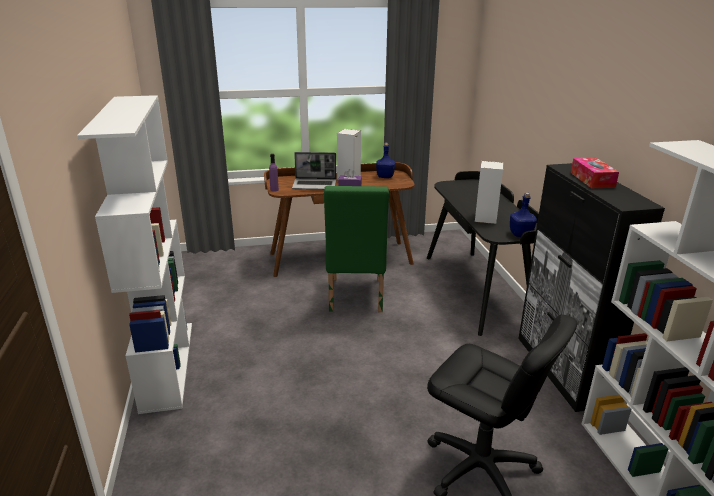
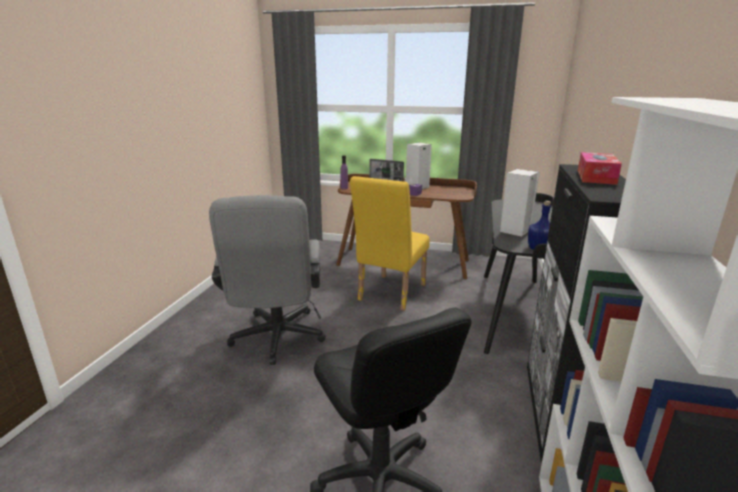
camera: 25 degrees right, 5 degrees down
(167, 364) = (202, 308): white bookcase -> none
(285, 376) = (276, 340): none -> grey office chair
(355, 298) = (389, 294): green chair -> yellow chair
(385, 176) = (450, 190): blue bottle -> none

